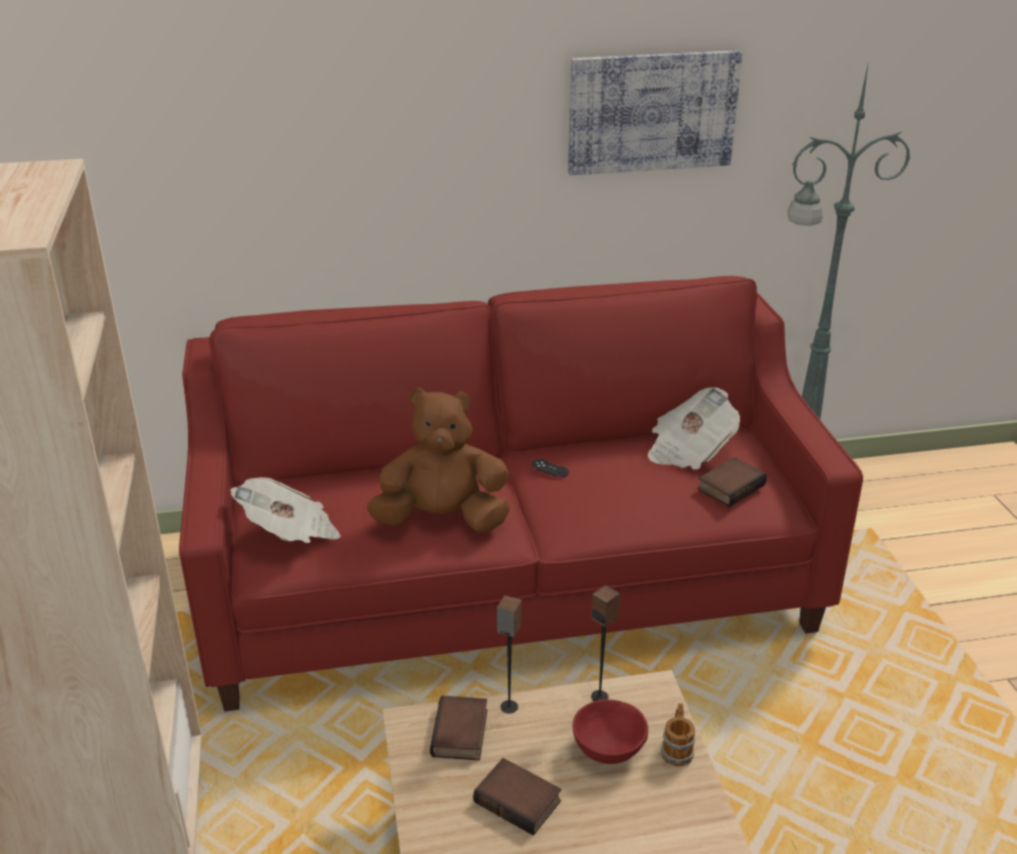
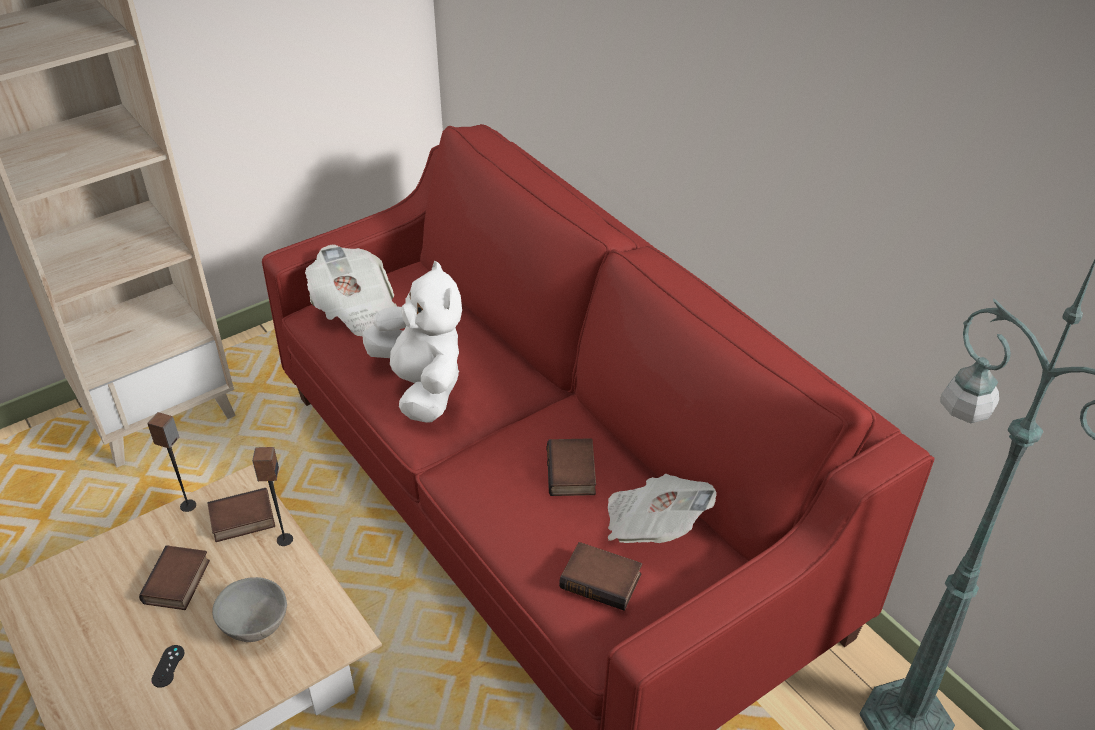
camera: 65 degrees right, 10 degrees up
(442, 520) = (422, 386): brown plush toy -> white plush toy
(550, 468) = (547, 428): black game controller -> black game controller (168, 666)
(600, 696) = (321, 598): speaker -> speaker (188, 506)
(607, 749) = (255, 624): red bowl -> grey bowl
(612, 468) = (573, 473): none -> book
(652, 112) = (869, 149): picture -> none
(677, 748) = (273, 676): mug -> none

